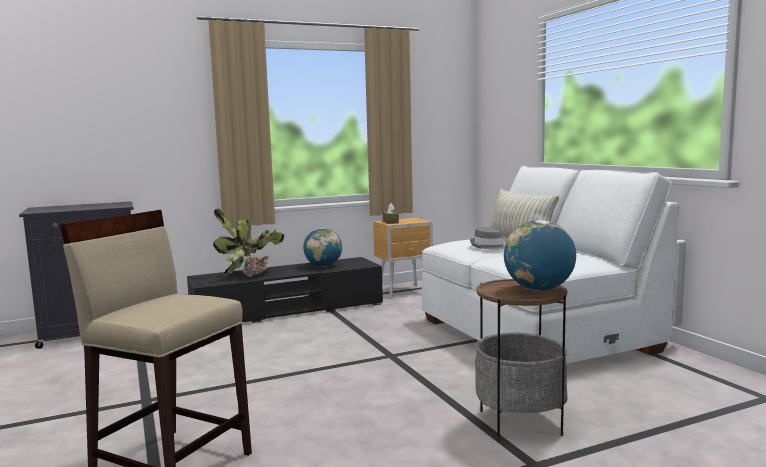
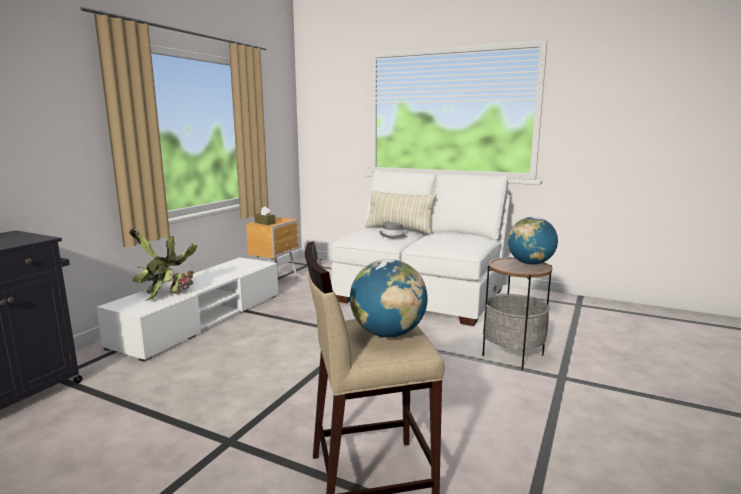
camera: 40 degrees left, 5 degrees up
(288, 310) = (202, 319): black tv stand -> white tv stand
(323, 266) = (226, 271): globe -> globe (388, 333)

